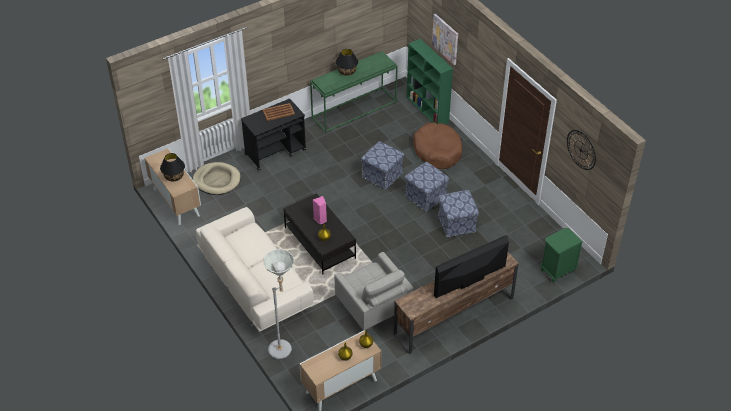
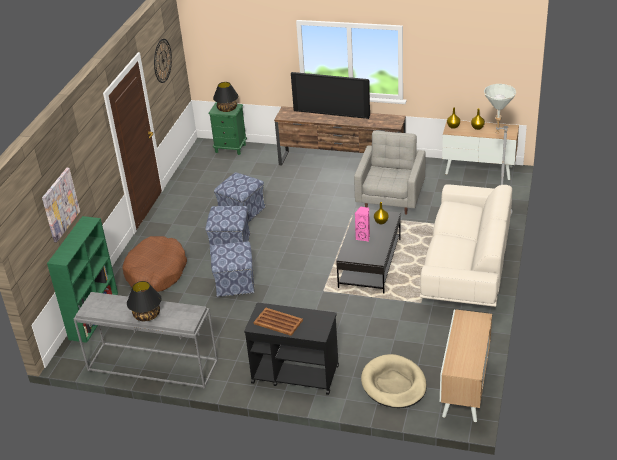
camera: 130 degrees left, 10 degrees down
(174, 176) = (469, 335): black table lamp -> black table lamp (227, 109)
(354, 109) = (151, 366): green console table -> grey console table

